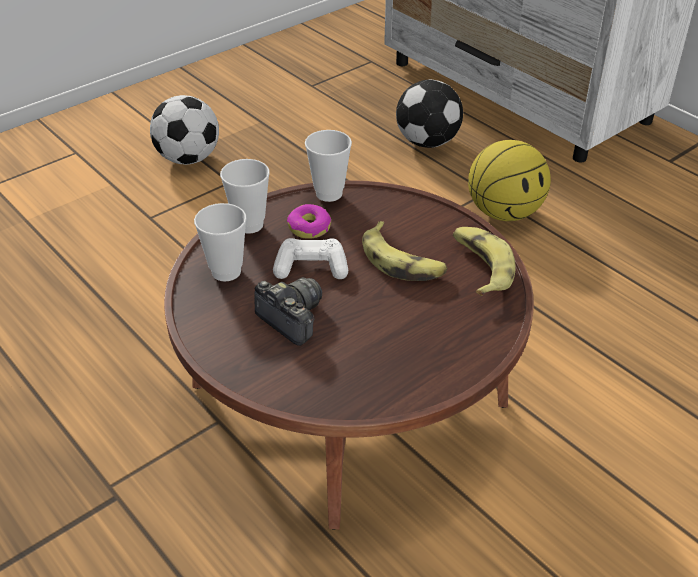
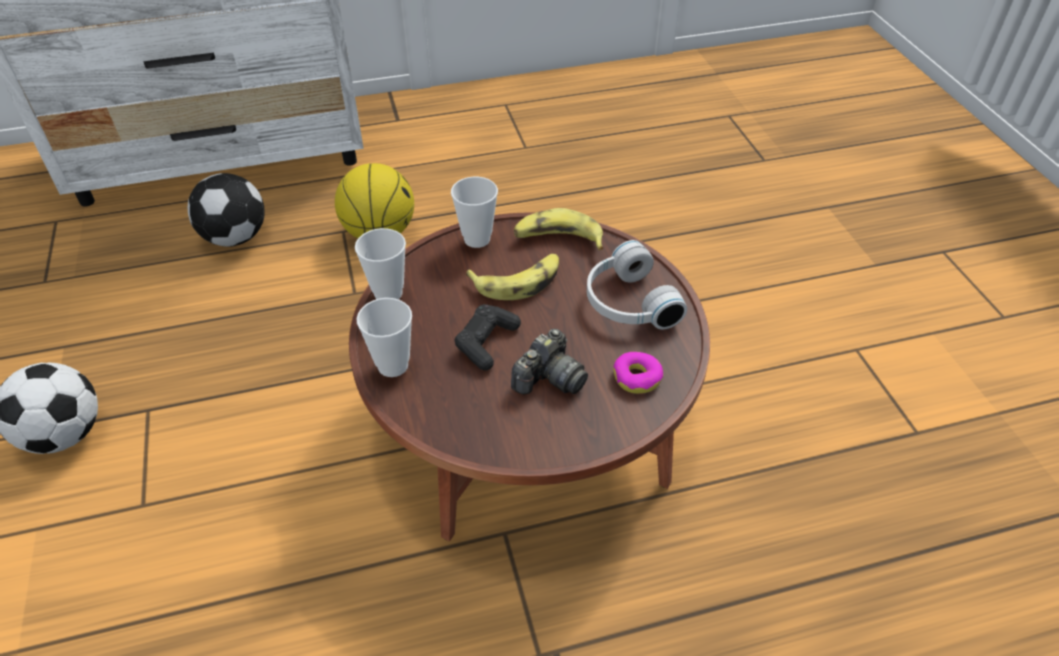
camera: 65 degrees left, 5 degrees up
(226, 272) = (450, 406): cup -> cup (477, 239)
(291, 319) = (549, 378): camera -> camera turned 150 degrees clockwise
(309, 228) = (426, 325): donut -> donut (637, 378)
(311, 268) = (486, 342): white game controller -> black game controller
(428, 342) = (626, 303): none -> white headphones

